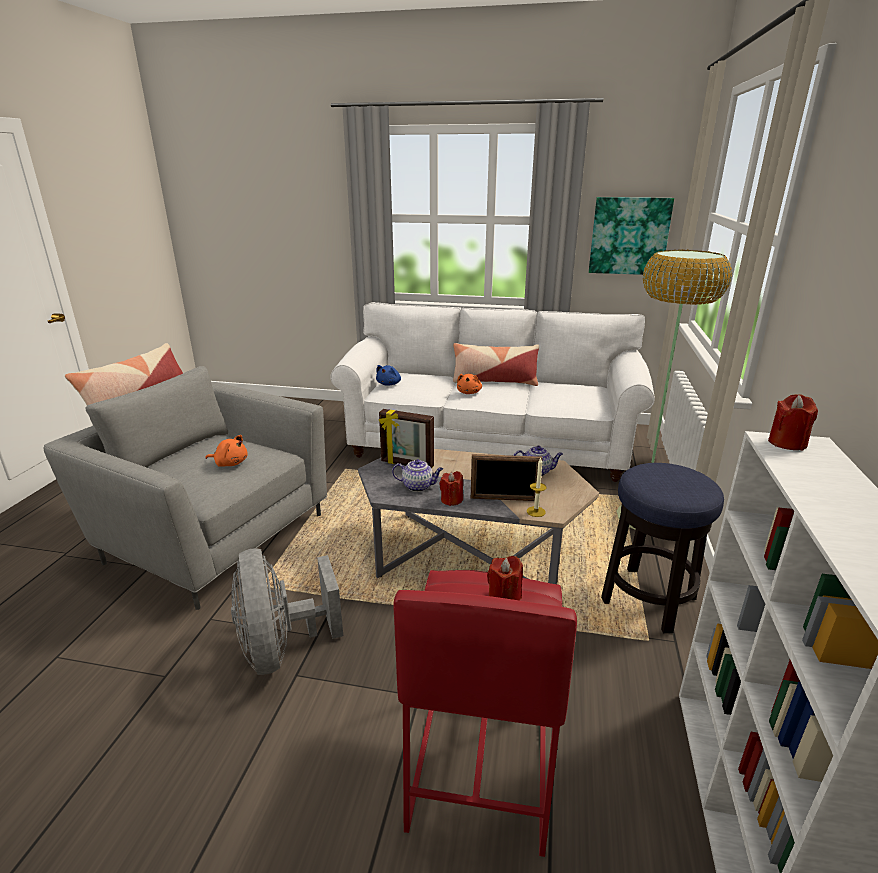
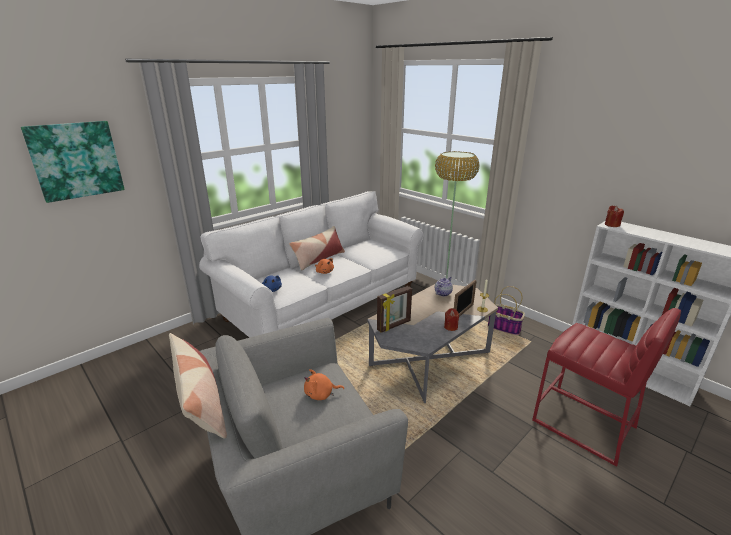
camera: 55 degrees left, 0 degrees up
(230, 463) = (321, 394): orange plush toy -> orange plush toy turned 150 degrees counterclockwise
(282, 648) = (463, 470): grey fan -> none
(418, 486) = (425, 331): teapot -> none
(504, 597) = (590, 336): red candle -> none
(629, 236) = (345, 145): picture -> picture (76, 160)
(648, 599) = (504, 328): stool -> basket

